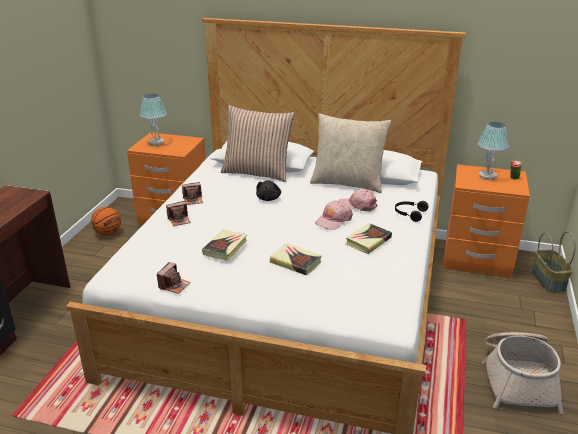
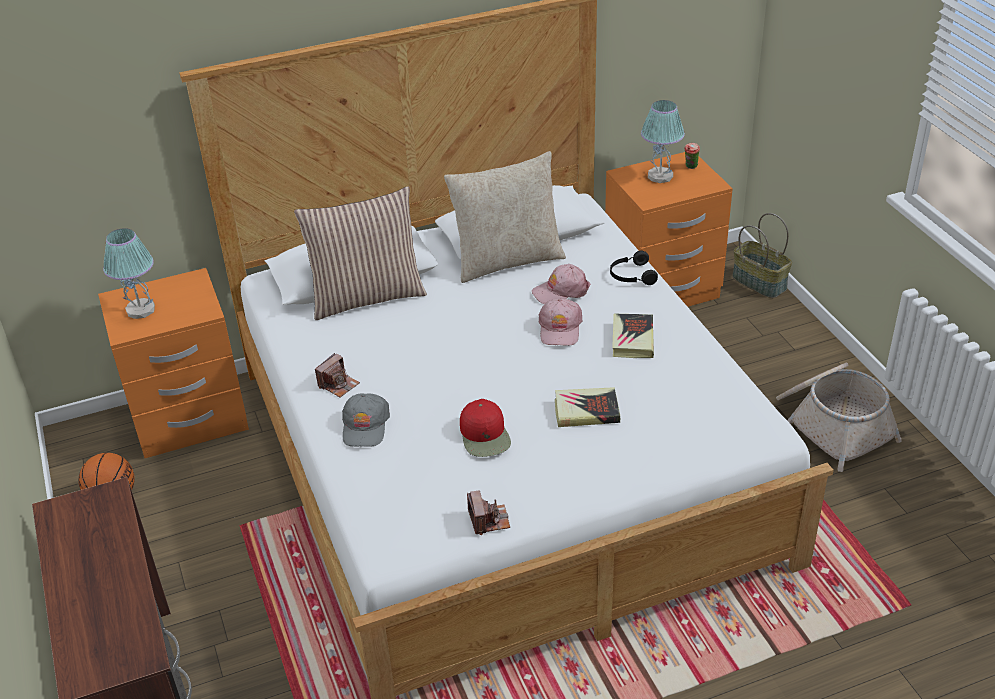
camera: 35 degrees left, 10 degrees up
(179, 220) = (365, 426): camera -> grey cap
(225, 247) = (485, 435): book -> red cap
(268, 198) = (437, 332): black plush toy -> none

